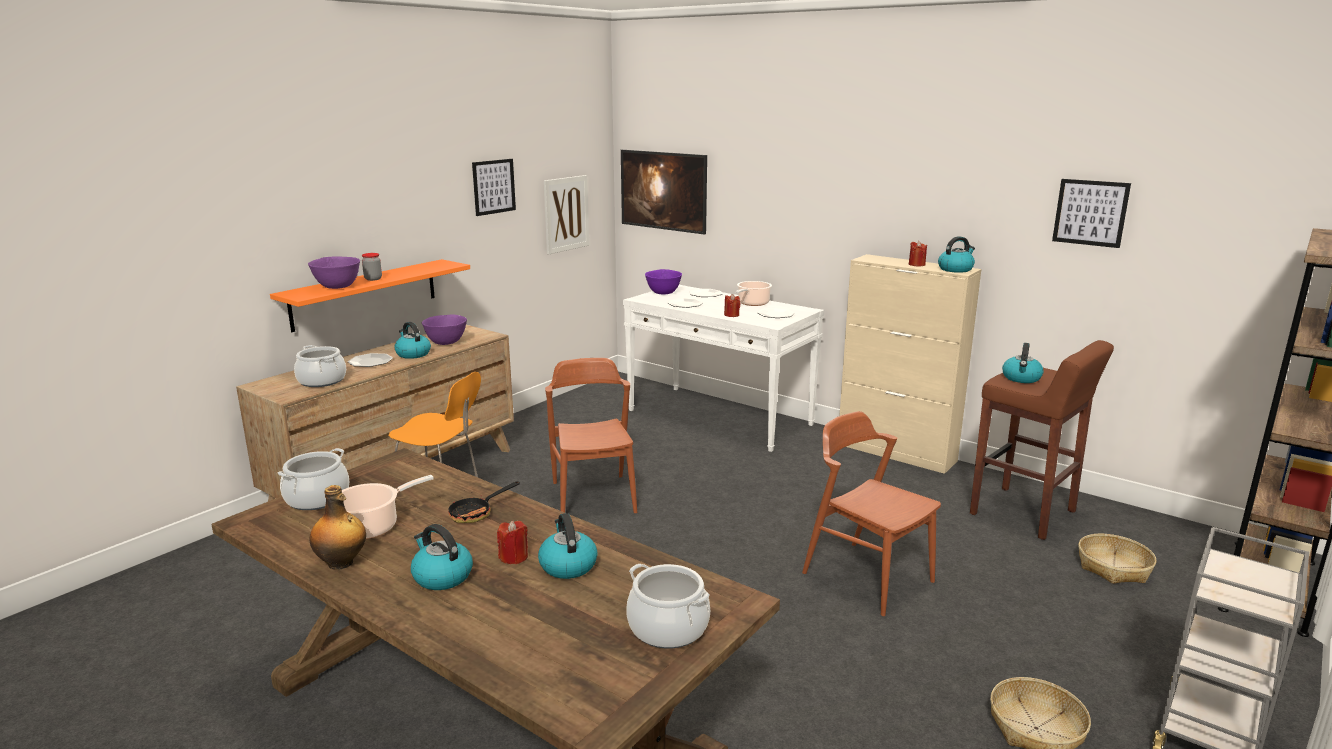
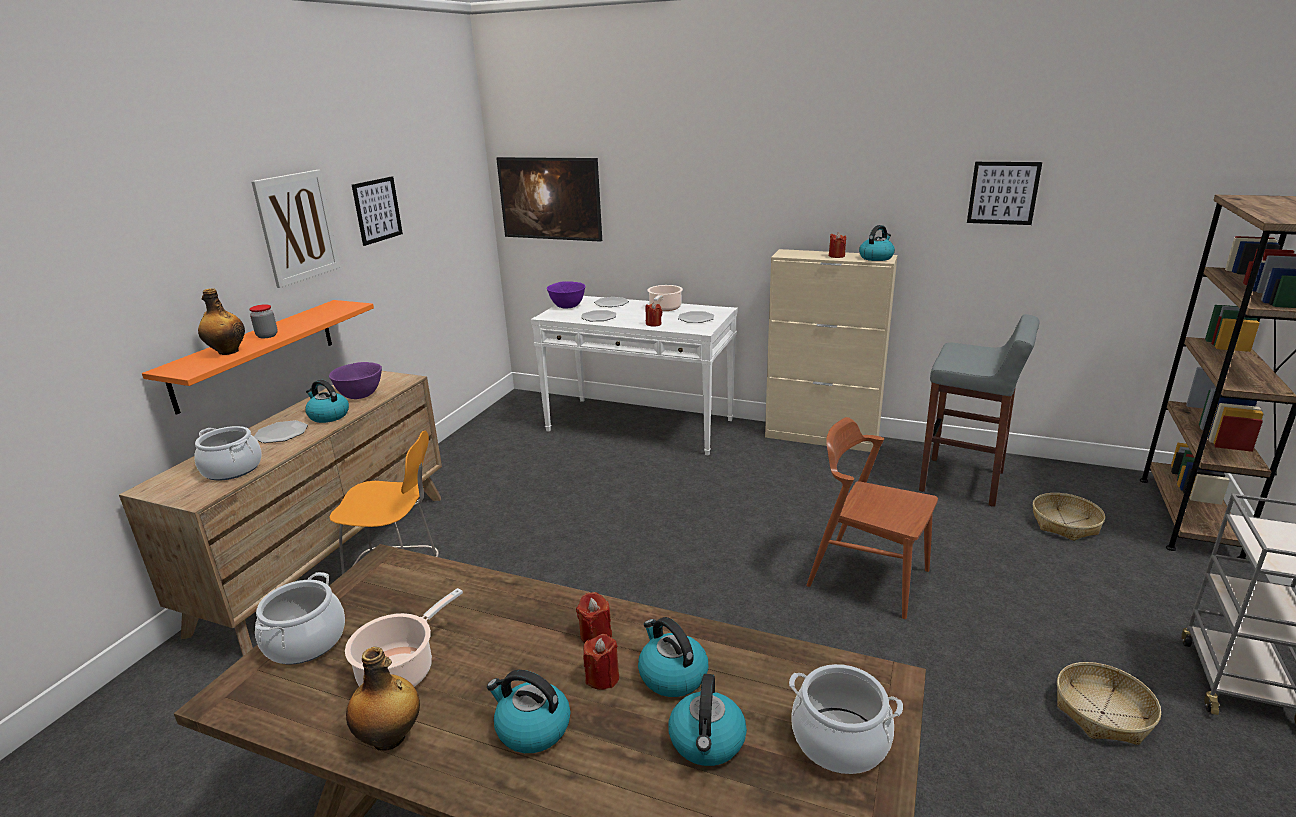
camera: 15 degrees left, 5 degrees up
(337, 286) = (227, 352): purple bowl -> bottle
(476, 513) = (521, 622): frying pan -> none
(527, 531) = (595, 635): none -> red candle
(566, 214) = (451, 232): picture -> picture (297, 227)
(593, 497) = (557, 538): brown chair -> none
(1021, 378) = (962, 359): kettle -> kettle (707, 742)
(1024, 513) = (963, 482): brown stool -> grey stool

